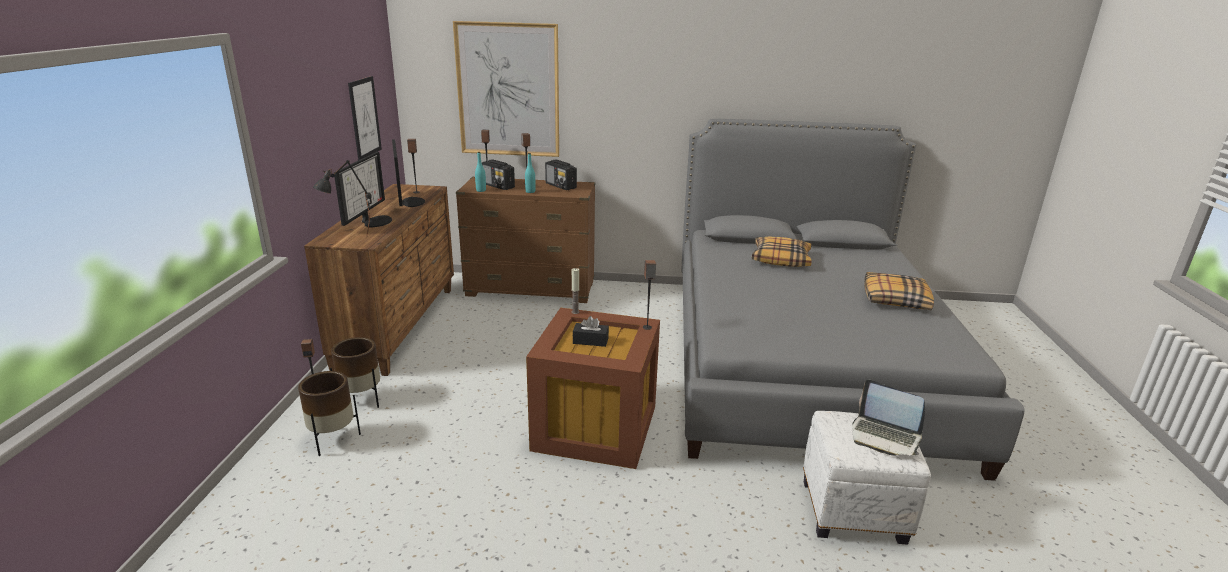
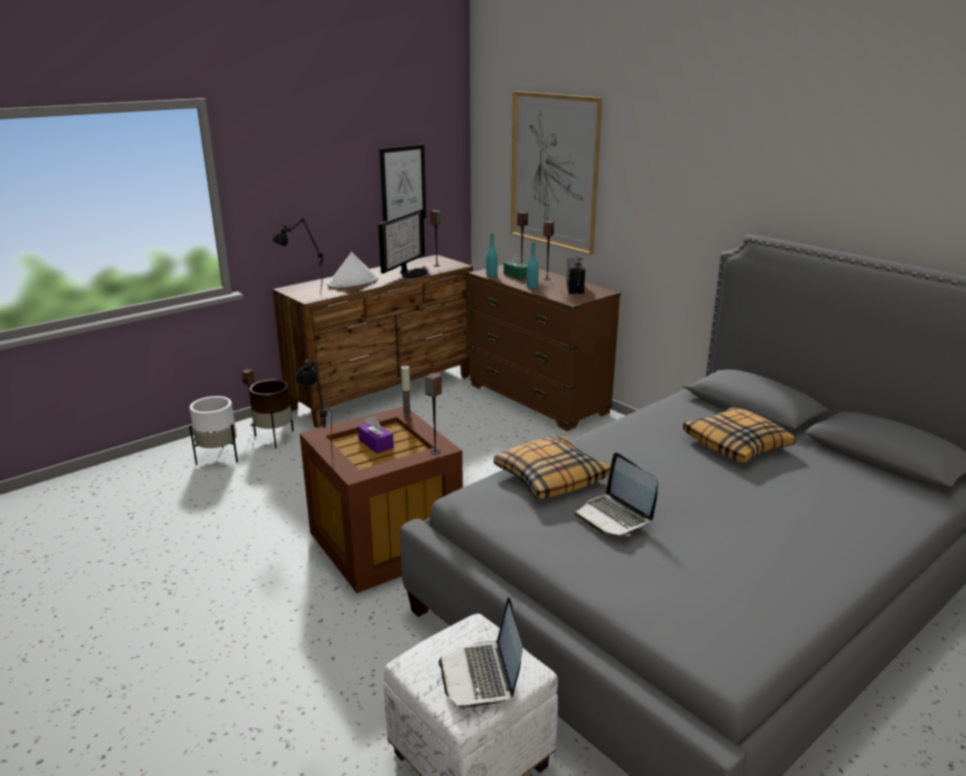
camera: 45 degrees right, 0 degrees up
(333, 439) = (218, 457): brown planter -> white planter
(374, 221) = (353, 282): monitor -> white hat
(498, 186) = (516, 275): radio -> green tissue box
(571, 362) = (318, 452): none -> black table lamp
(590, 341) = (376, 444): black tissue box -> purple tissue box
(812, 318) = (614, 516): none -> laptop
(895, 299) = (789, 548): pillow -> pillow (550, 477)

